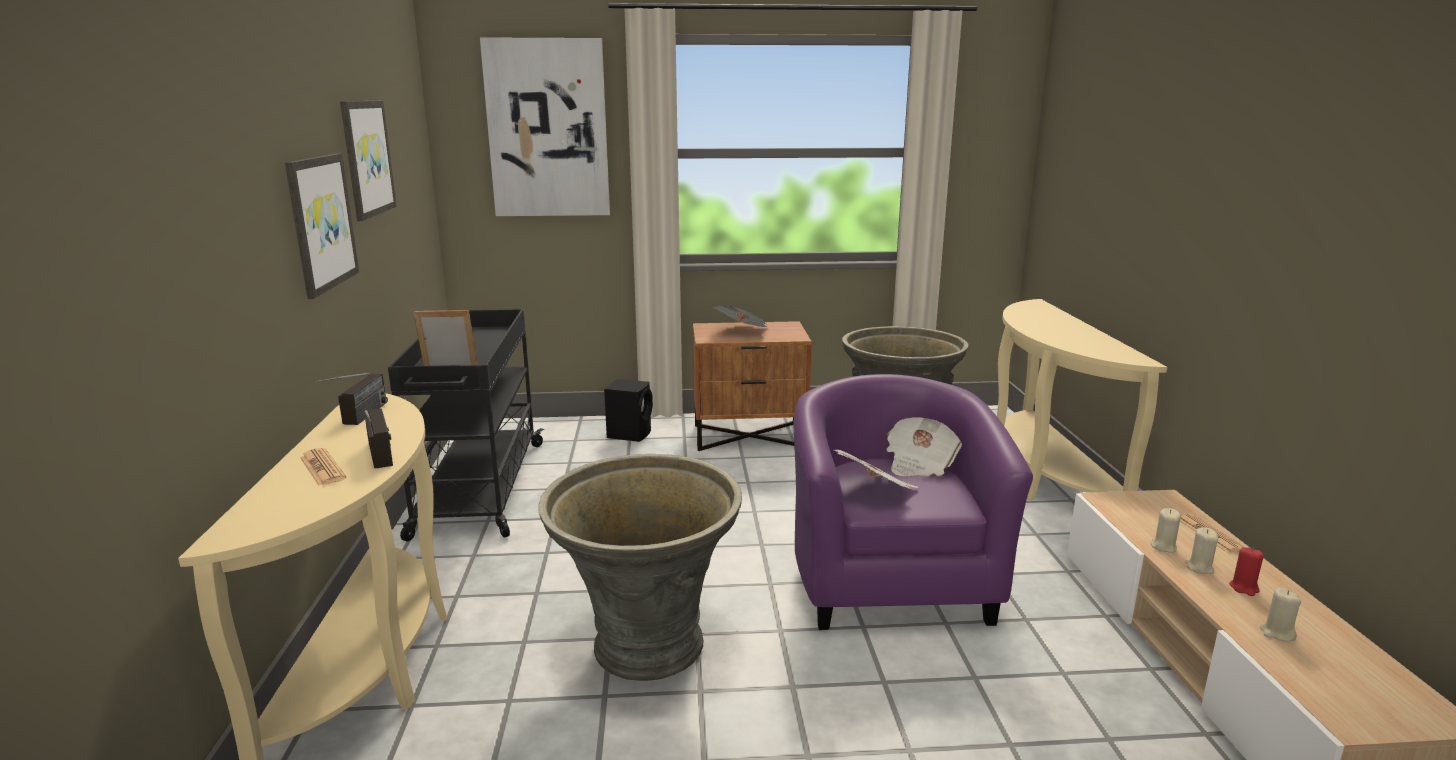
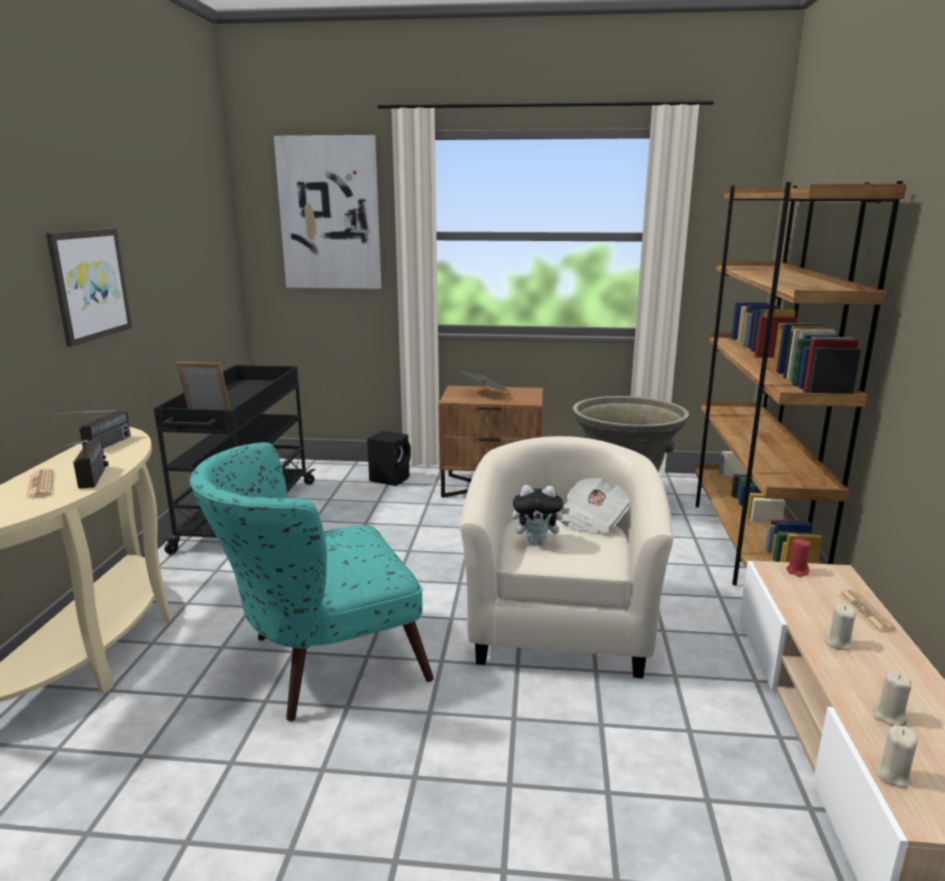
camera: 10 degrees right, 0 degrees up
(366, 158) = (151, 234): picture -> none
(646, 647) = (319, 663): grey planter -> turquoise armchair
(875, 491) = (538, 542): newspaper -> plush toy
(889, 580) = (560, 626): purple armchair -> beige armchair
(1042, 476) = (748, 543): beige console table -> brown bookcase
(1163, 546) = (810, 619): beige candle -> beige candle (892, 775)
(1244, 588) = (876, 668): red candle -> red candle (797, 571)

